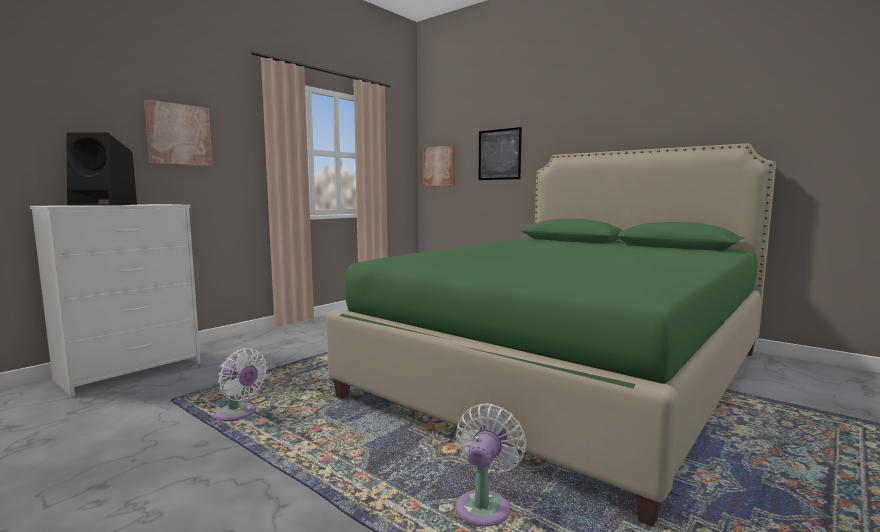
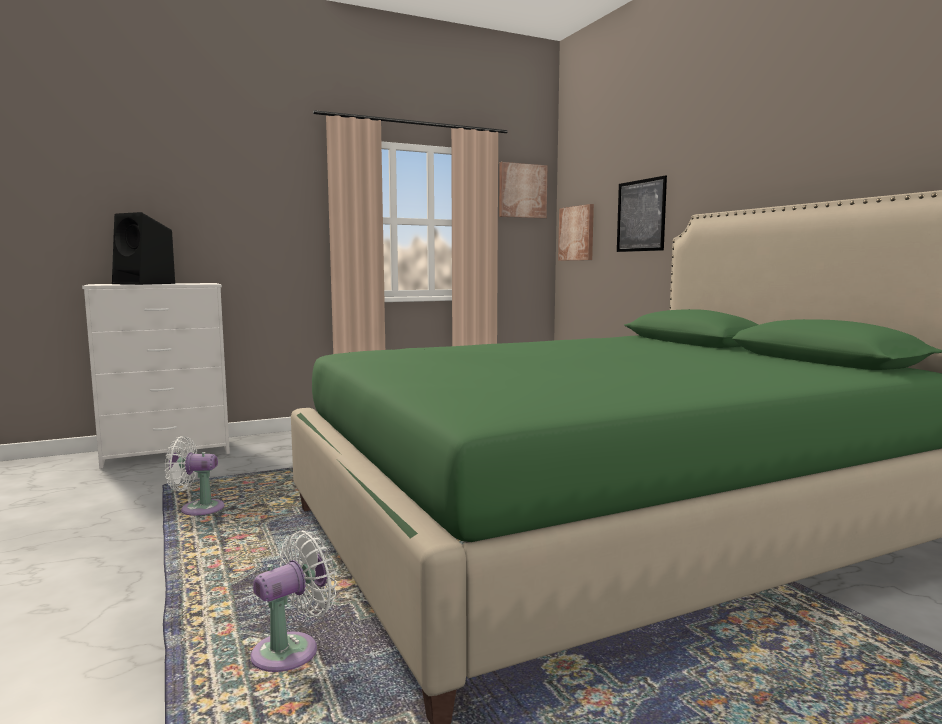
camera: 25 degrees right, 0 degrees up
(179, 134) = (234, 209): picture -> picture (522, 191)
(238, 414) = (197, 509): white fan -> white fan turned 120 degrees clockwise

